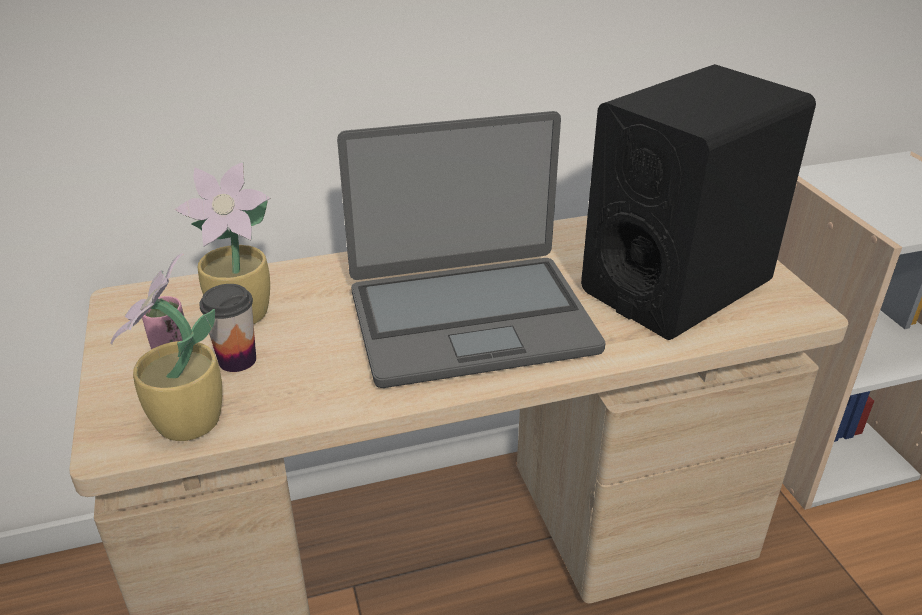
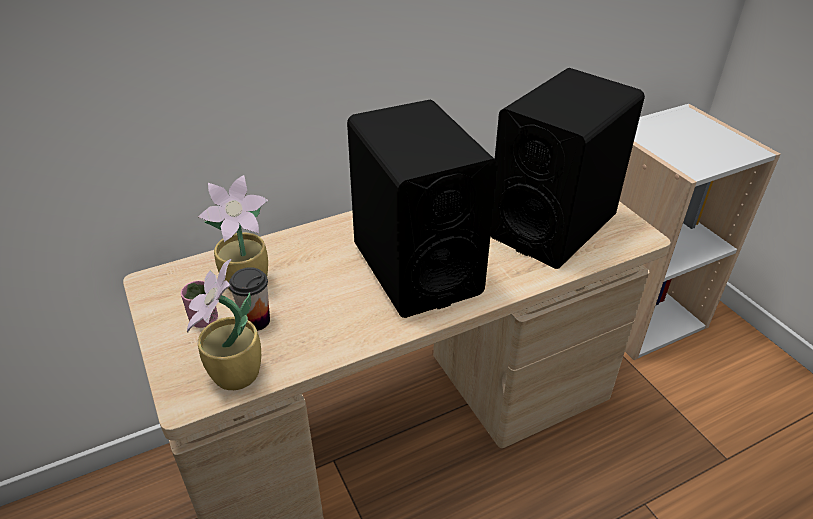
camera: 10 degrees left, 5 degrees up
(470, 319) = (416, 268): laptop -> black speaker

